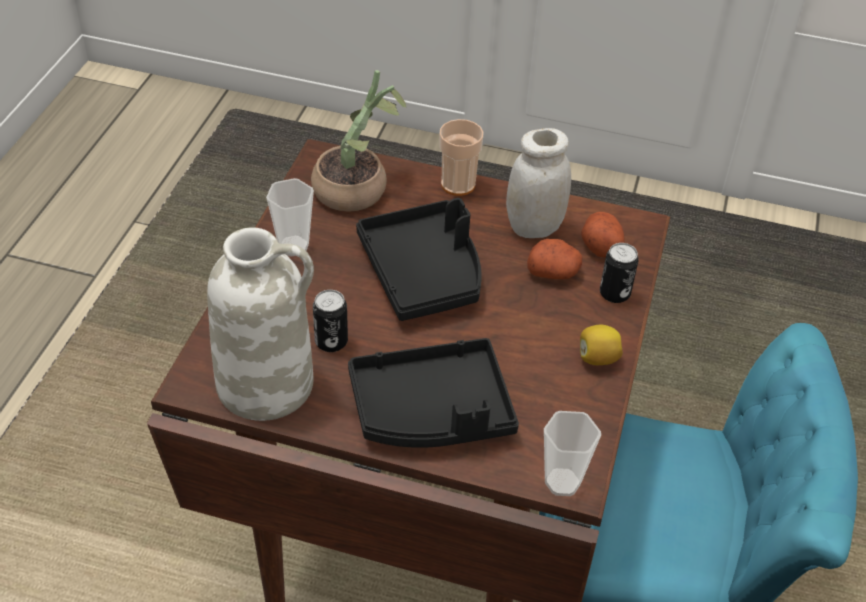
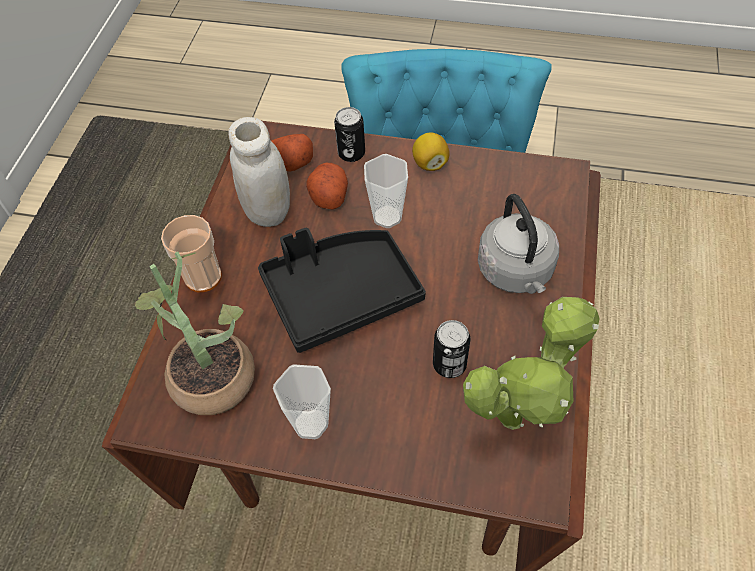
camera: 90 degrees left, 10 degrees up
(267, 383) = (517, 414): white vase -> potted plant
(432, 411) = (516, 272): black tray -> grey kettle
(562, 482) = (565, 182): cup -> cup (387, 217)

